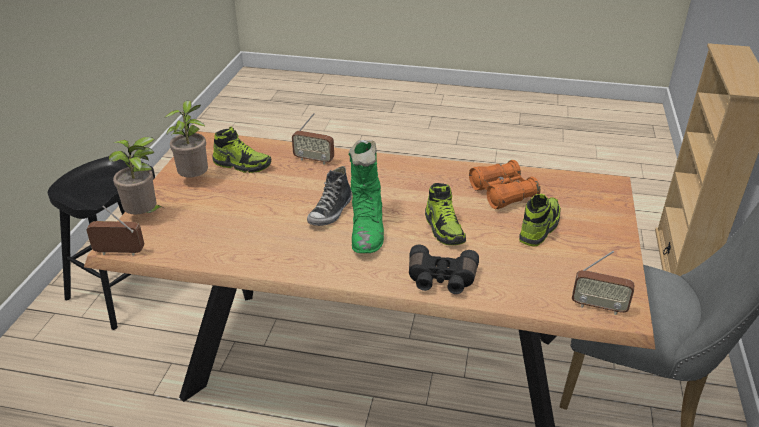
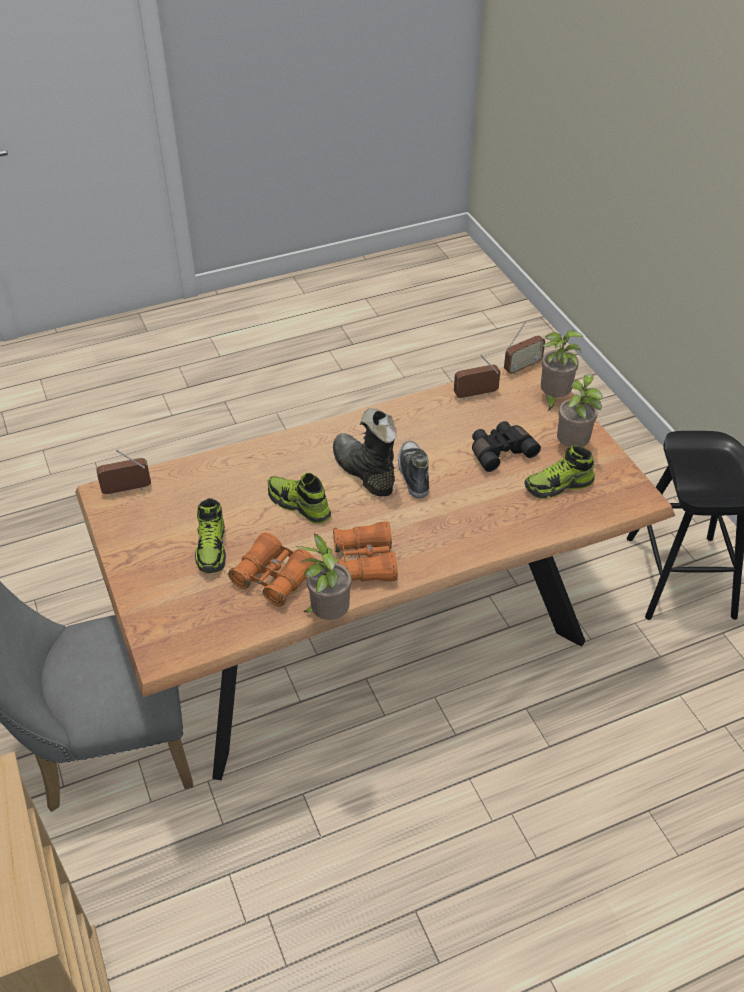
camera: 145 degrees right, 10 degrees up
(314, 160) = (501, 527): radio -> radio (475, 395)
(368, 230) = (363, 472): green boot -> black boot
(428, 177) = (365, 562): none -> orange binoculars
(441, 279) = (265, 456): black binoculars -> black binoculars (500, 451)
(480, 163) = (327, 615): none -> potted plant

